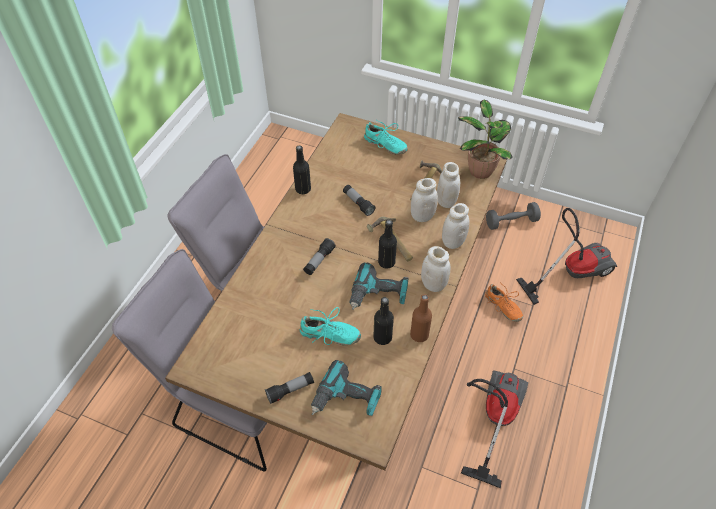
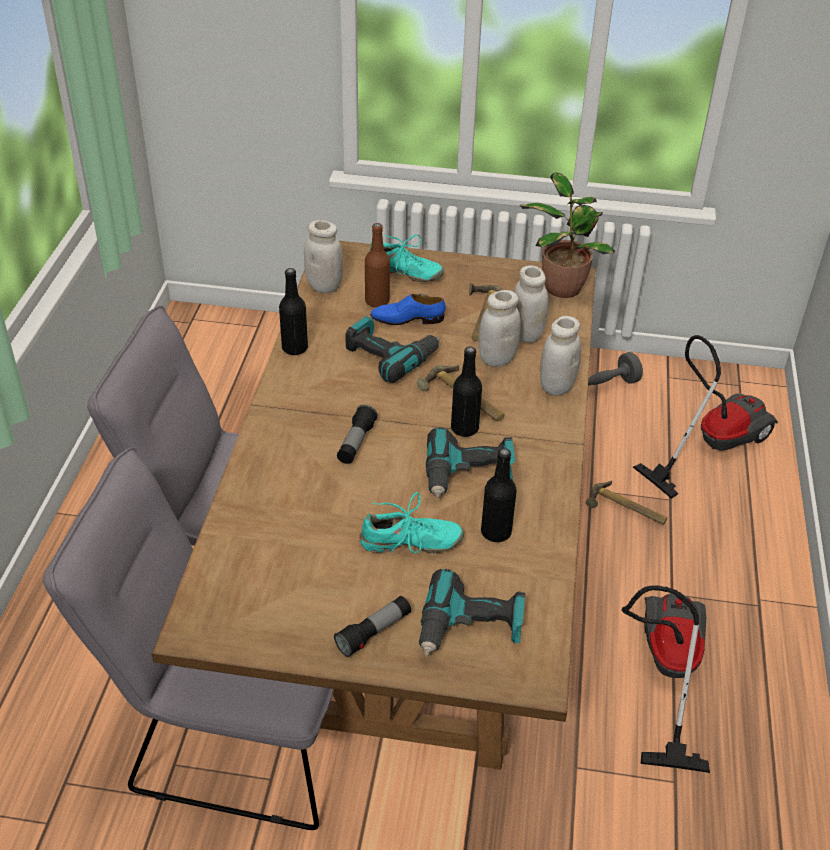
camera: 15 degrees left, 10 degrees down
(358, 203) = (390, 355): flashlight -> power drill
(376, 179) = (407, 319): none -> blue shoe
(419, 335) = (552, 519): brown bottle -> brown bottle (377, 301)
(433, 284) = (548, 447): white jar -> white jar (324, 286)
(502, 307) = (626, 510): orange shoe -> hammer

